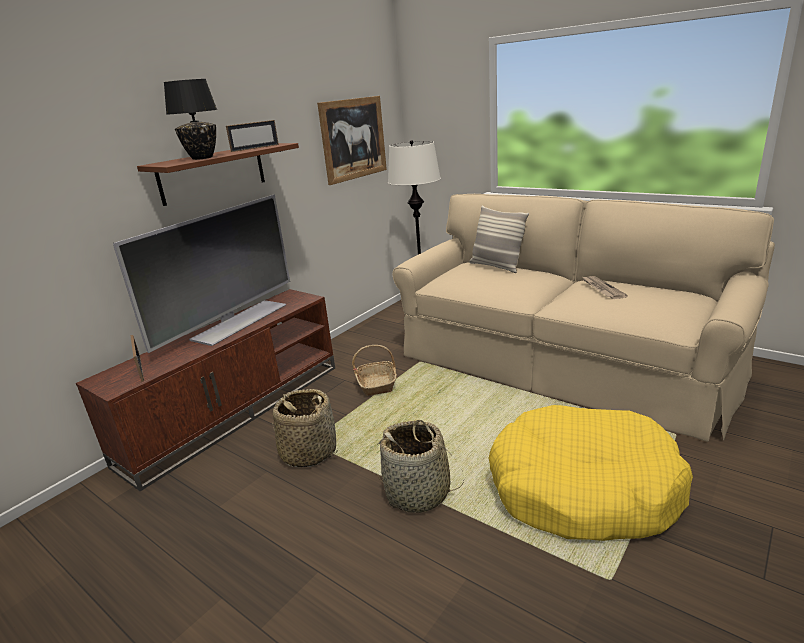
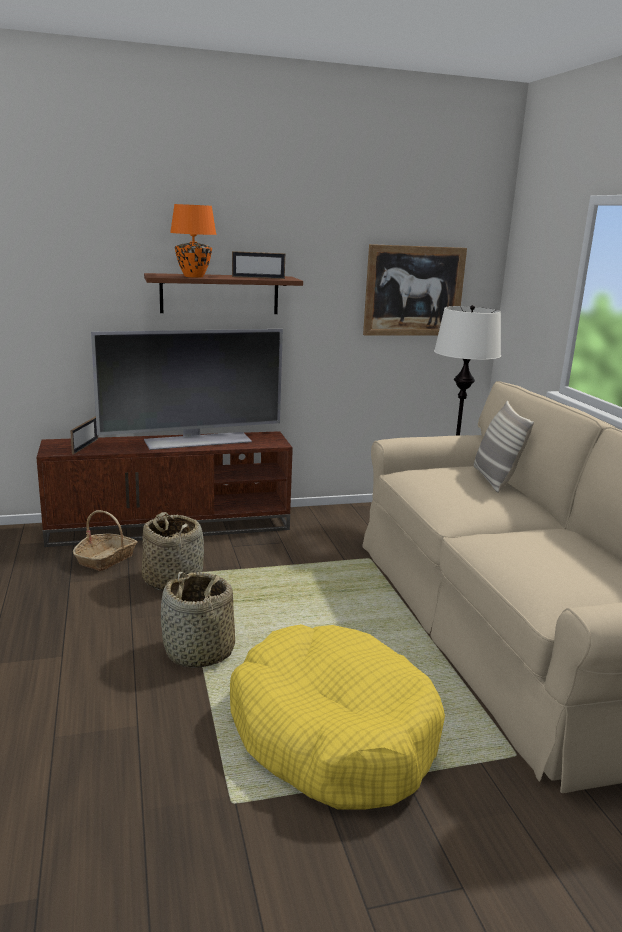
camera: 35 degrees right, 5 degrees down
(202, 158) = (193, 276): black table lamp -> orange table lamp
(377, 384) = (302, 558): basket -> basket (106, 559)
(602, 289) = (552, 541): newspaper -> none

